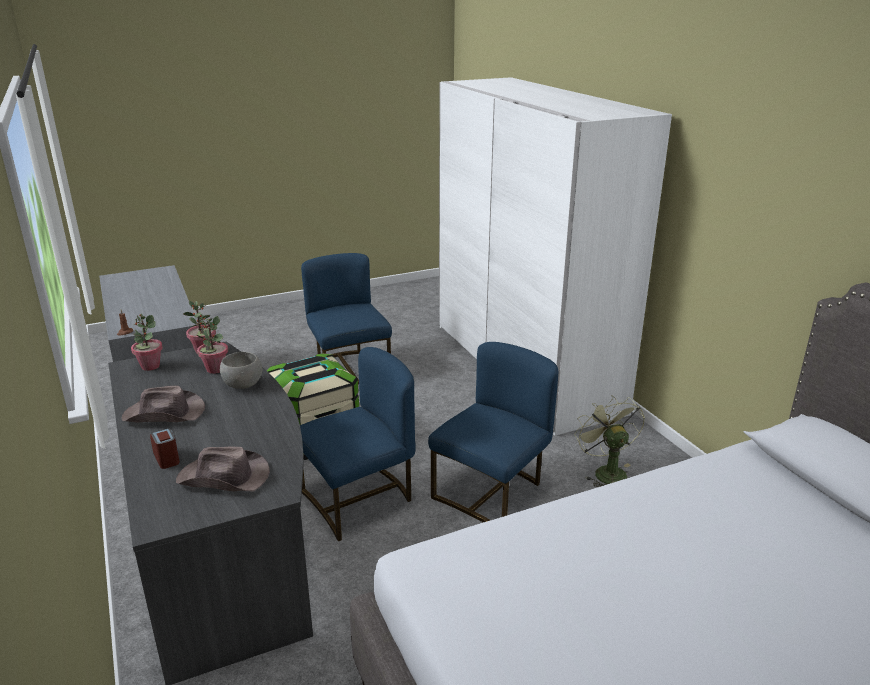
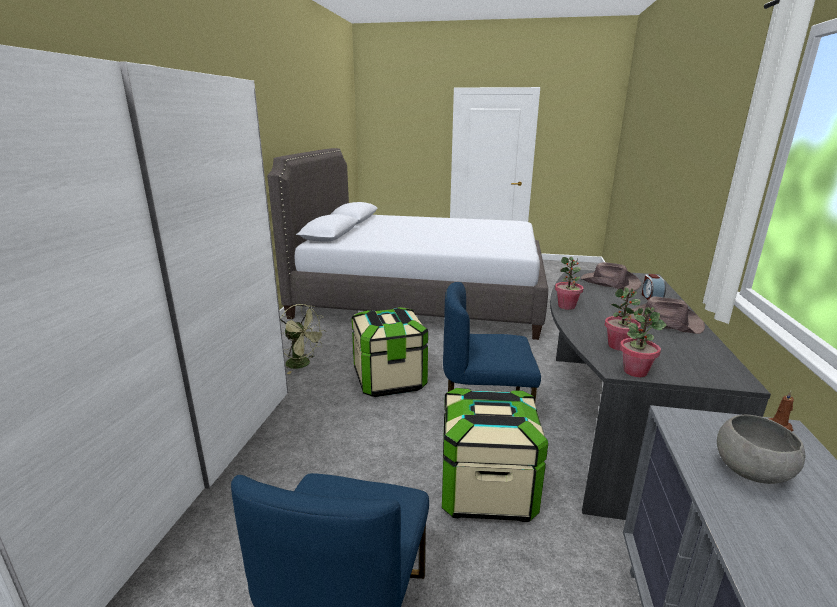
camera: 145 degrees left, 5 degrees down
(150, 366) = (702, 370): potted plant -> potted plant (566, 306)
(242, 385) = (590, 325): grey bowl -> grey bowl (751, 472)
(492, 493) = (389, 380): blue chair -> storage box
(605, 472) = (302, 364): green fan -> green fan turned 75 degrees counterclockwise

